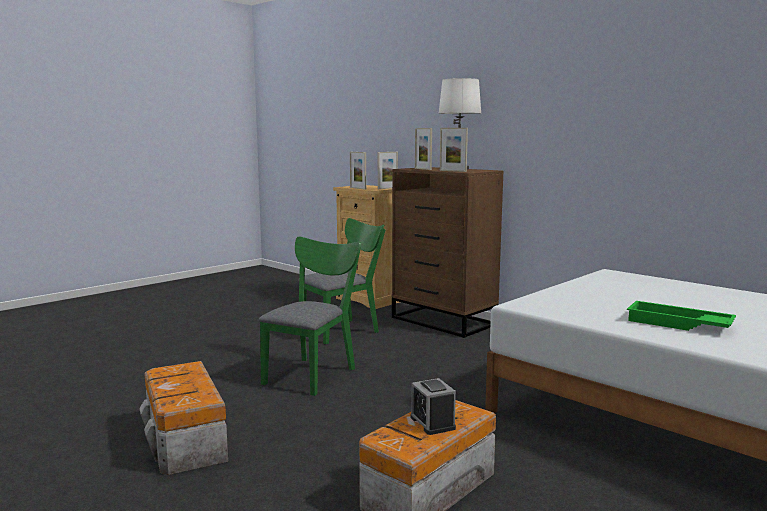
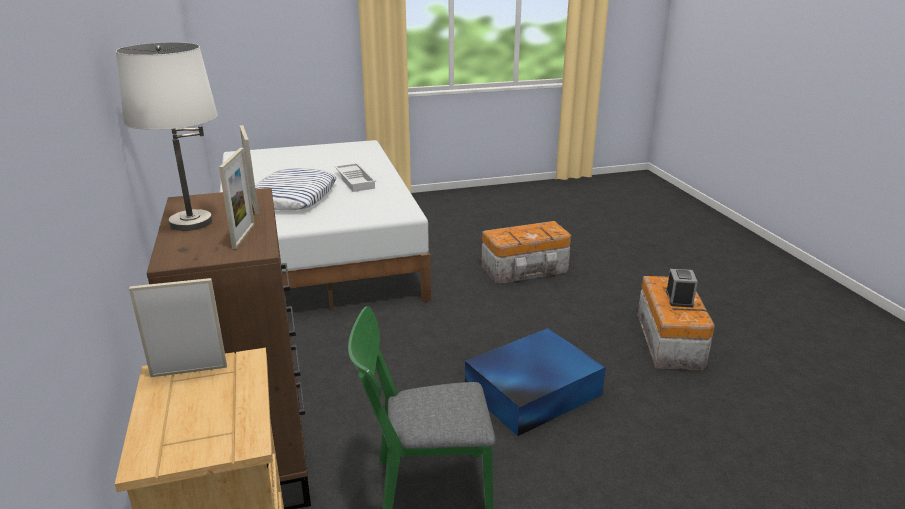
camera: 150 degrees left, 15 degrees up
(313, 373) = (531, 391): green chair -> blue storage box
(358, 188) = (249, 396): picture frame -> none
(432, 423) = (524, 232): alarm clock -> alarm clock (679, 299)
(670, 298) = (293, 196): none -> pillow
(677, 324) = (356, 181): green tray -> white tray

